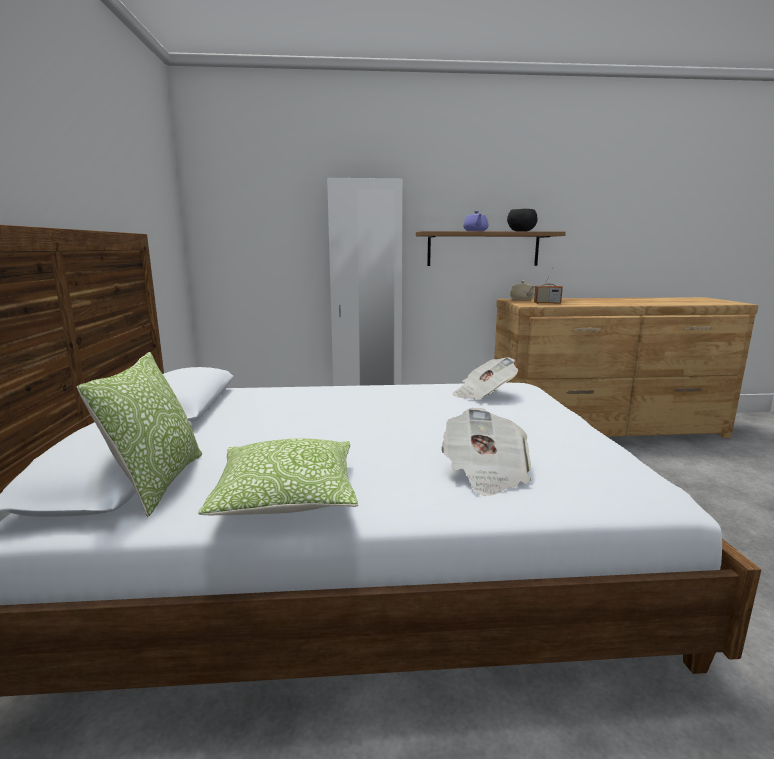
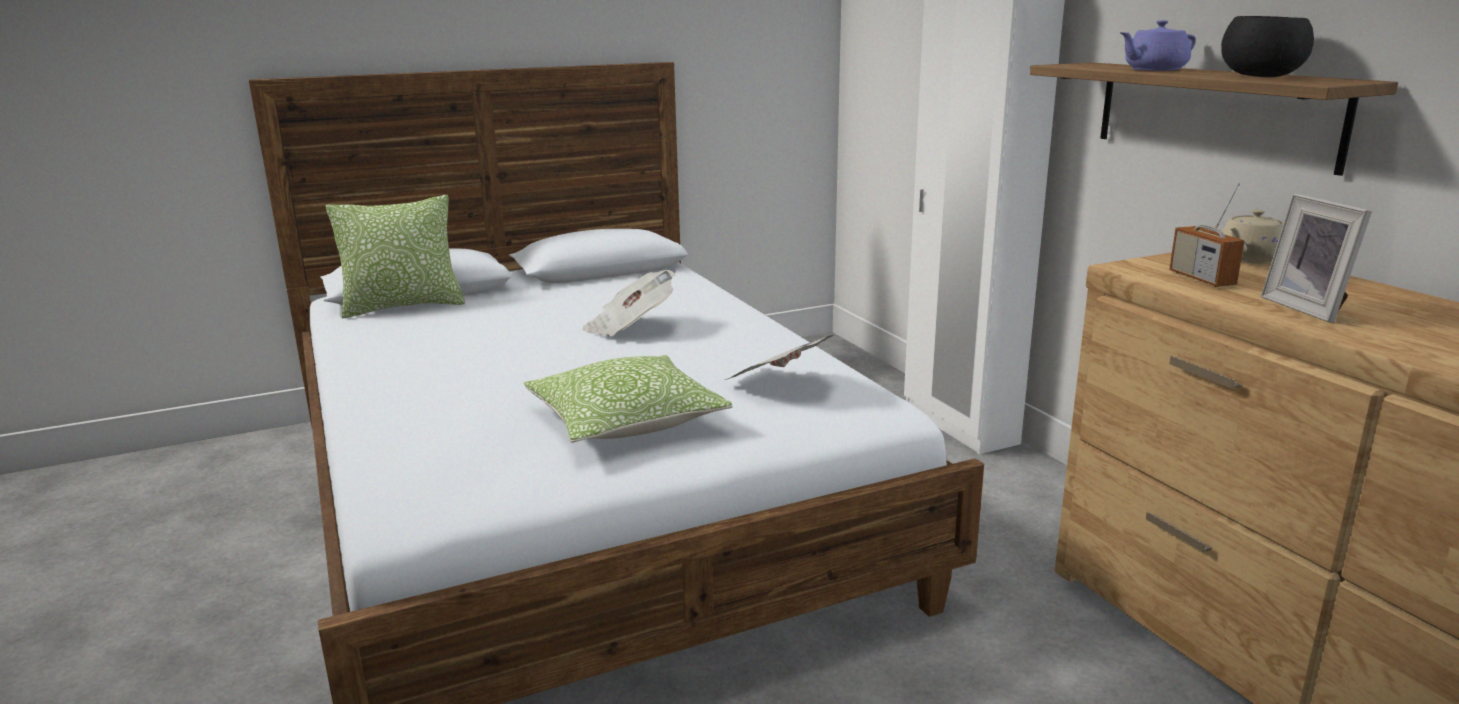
camera: 70 degrees right, 5 degrees up
(287, 496) = (380, 346): pillow -> pillow (626, 421)
(485, 473) = (443, 410): newspaper -> newspaper (630, 327)
(586, 303) = (1309, 308): none -> picture frame

